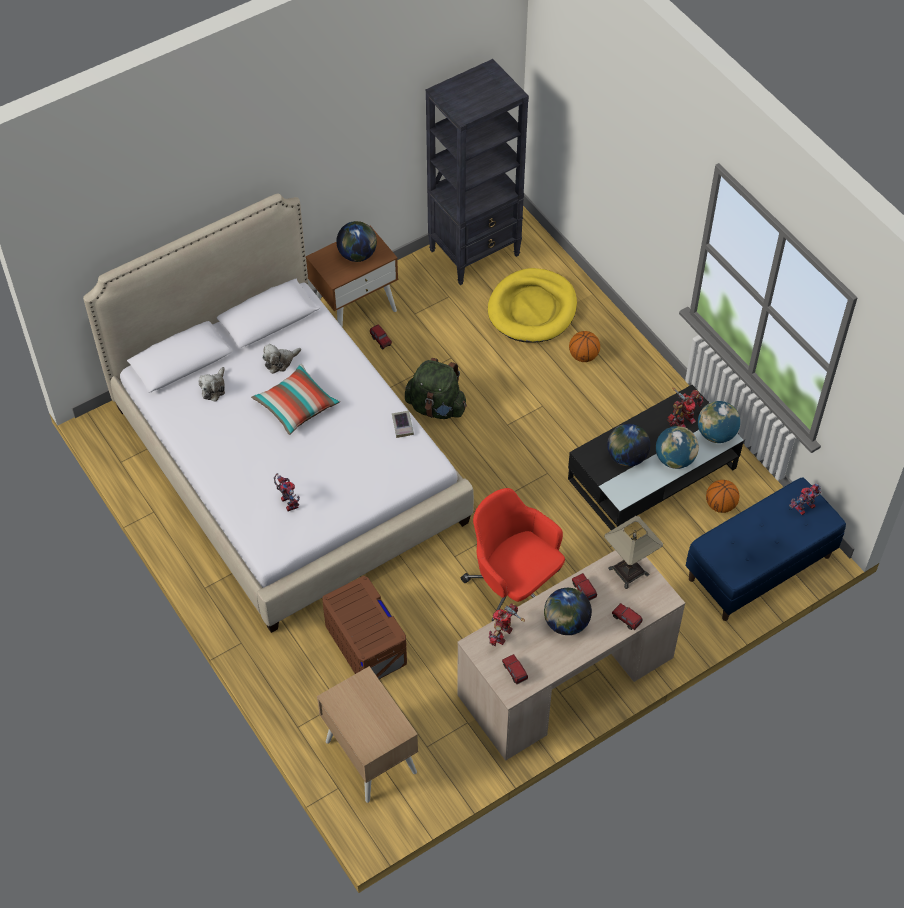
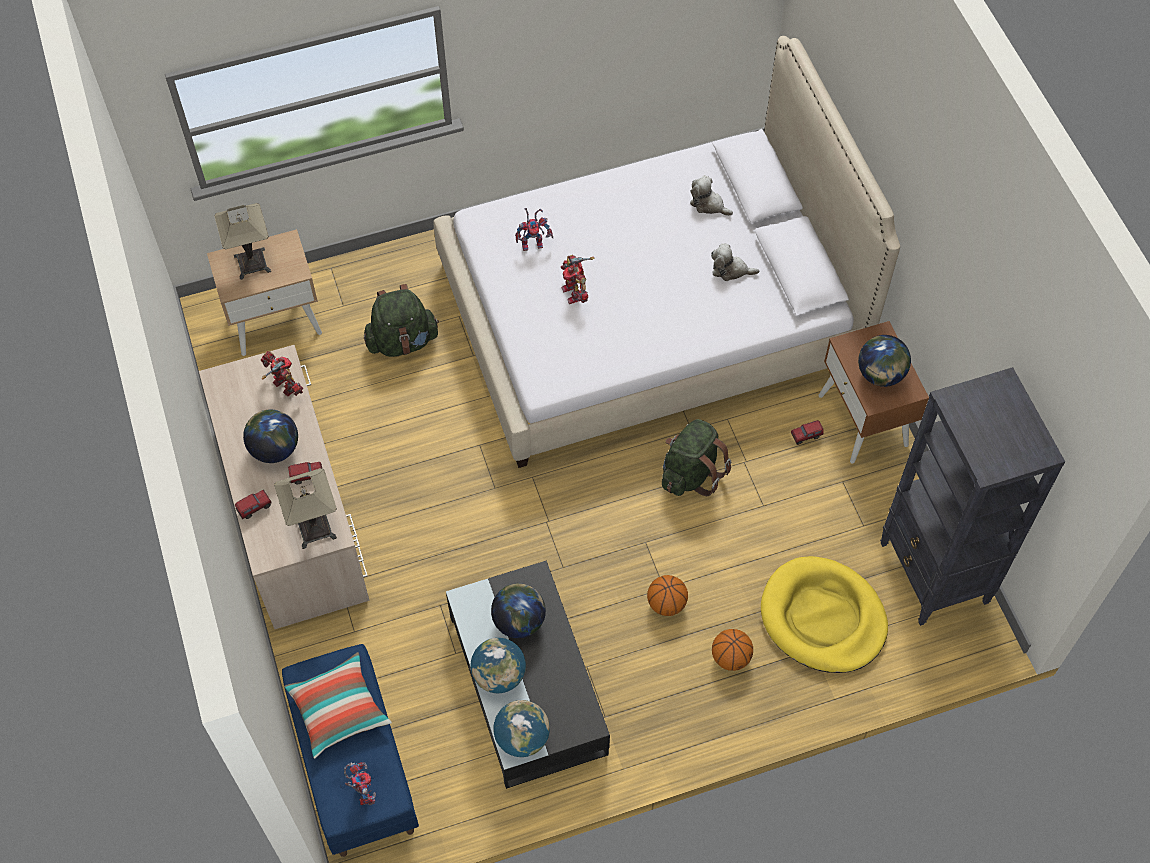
camera: 105 degrees right, 5 degrees up
(280, 362) = (730, 270): plush toy -> plush toy turned 60 degrees counterclockwise
(296, 406) = (662, 274): pillow -> pillow (338, 710)
(365, 642) = (402, 341): brown storage box -> green backpack
(366, 721) = (252, 263): none -> table lamp
(402, 425) = (605, 369): book -> none
(514, 588) = (418, 492): red office chair -> none
(514, 672) = (236, 386): toy truck -> none
(683, 420) = (555, 705): toy robot -> toy robot (575, 292)
(720, 505) = (457, 750): basketball -> basketball (666, 603)

